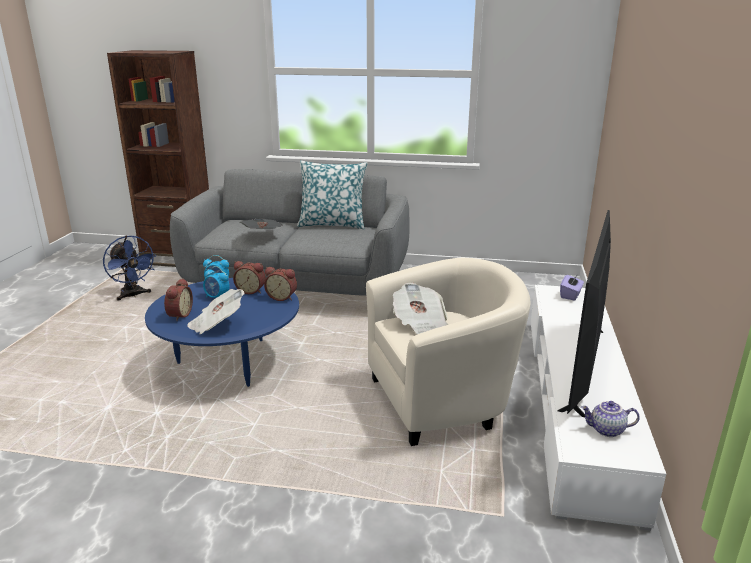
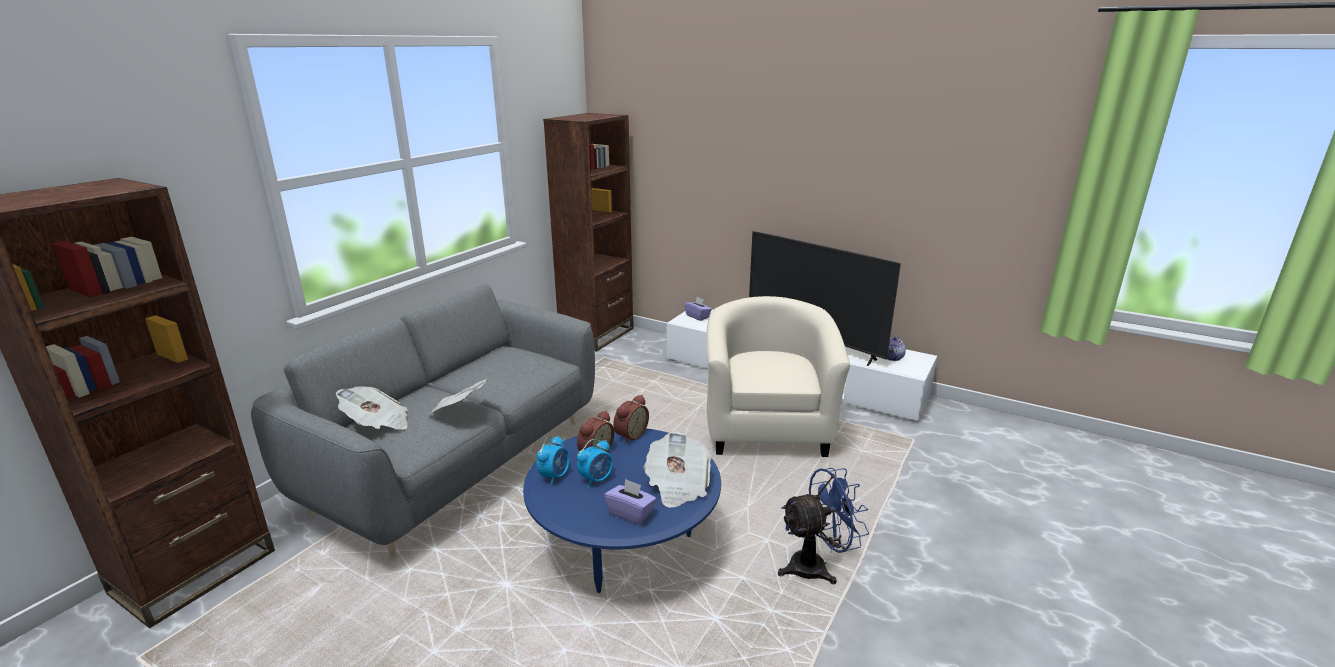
camera: 70 degrees left, 0 degrees up
(133, 295) = (303, 640): blue fan -> blue fan (816, 566)
(178, 315) = (631, 513): alarm clock -> purple tissue box
(332, 224) = (468, 364): pillow -> none
(419, 324) = (755, 371): newspaper -> newspaper (378, 424)
(542, 284) = (597, 335): none -> brown bookcase

